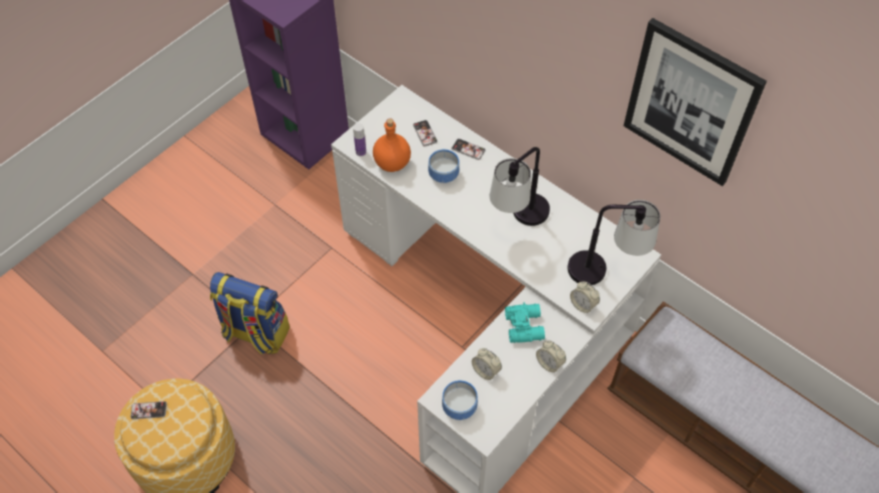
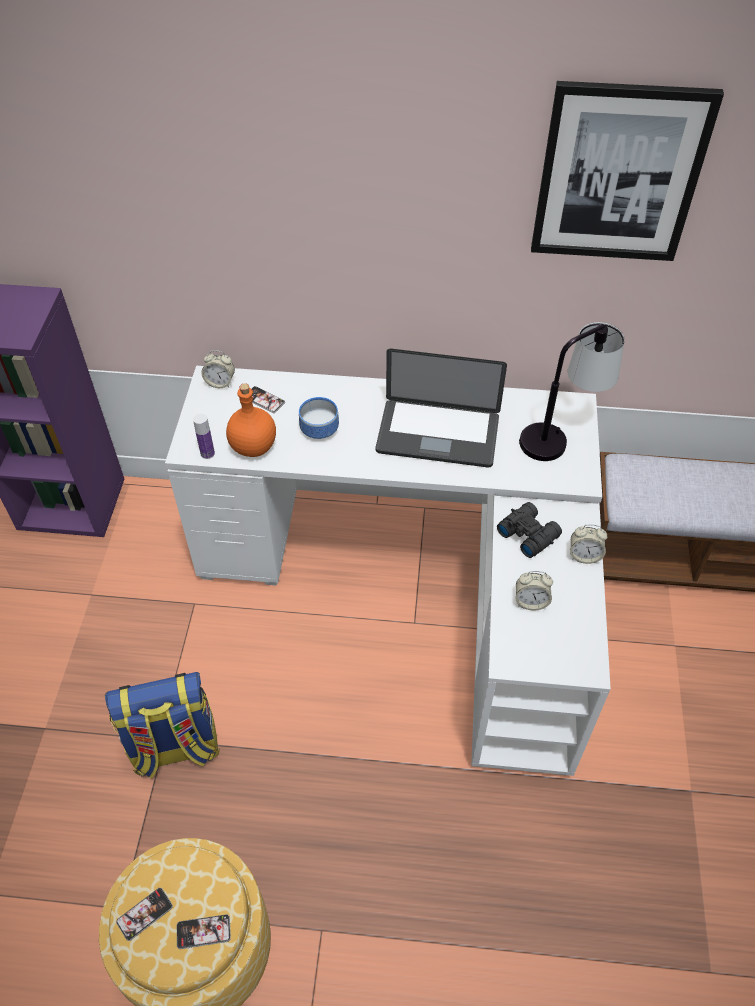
camera: 35 degrees left, 5 degrees down
(457, 407) = (536, 656): bowl -> none
(468, 149) = (324, 393): phone -> phone (203, 932)
(519, 222) = (438, 435): table lamp -> laptop
(525, 325) = (528, 533): turquoise binoculars -> black binoculars
(583, 304) = (569, 478): alarm clock -> alarm clock (220, 383)

